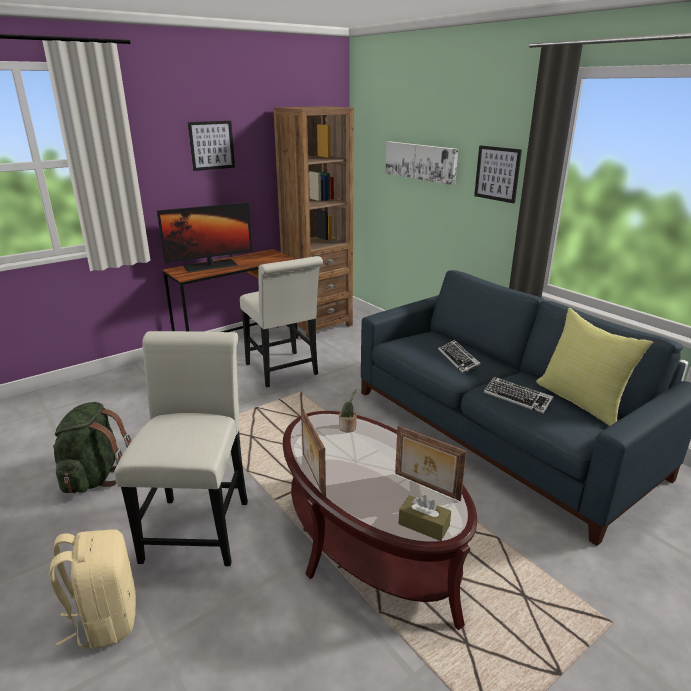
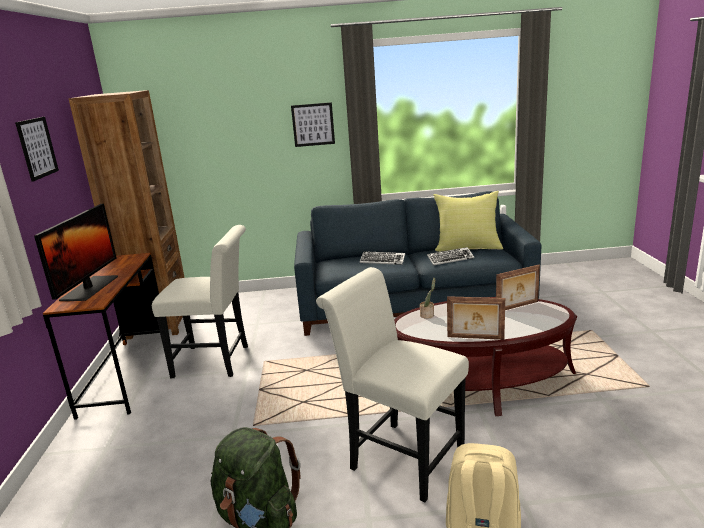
camera: 55 degrees left, 5 degrees down
(420, 161) = (225, 131): picture -> none
(424, 525) = (553, 316): brown tissue box -> none

